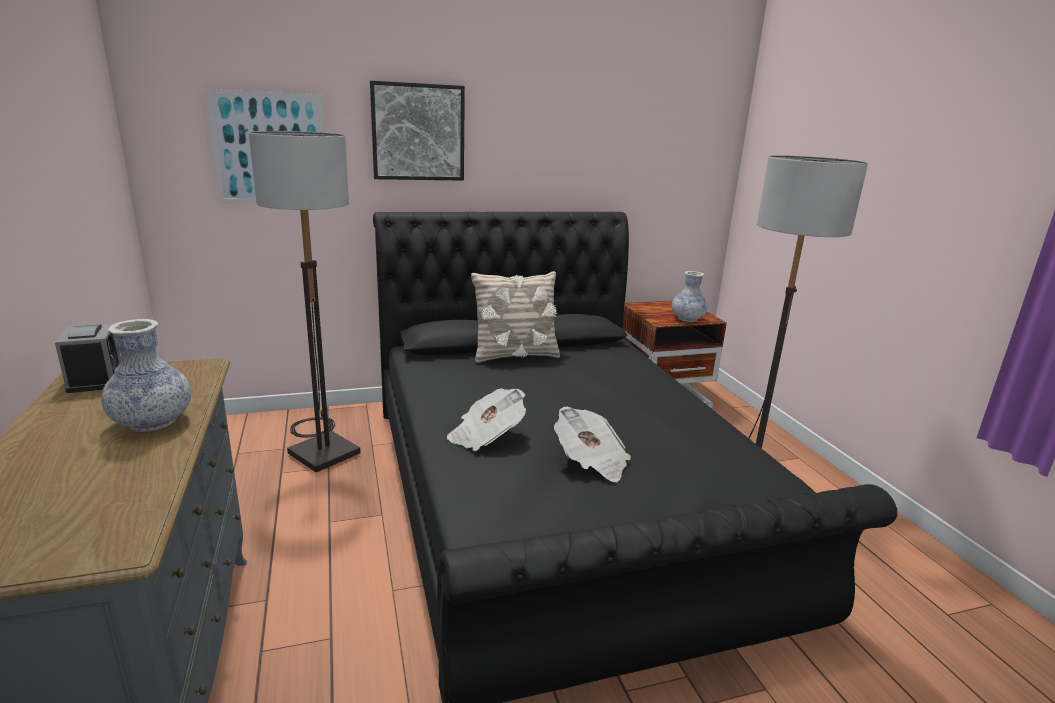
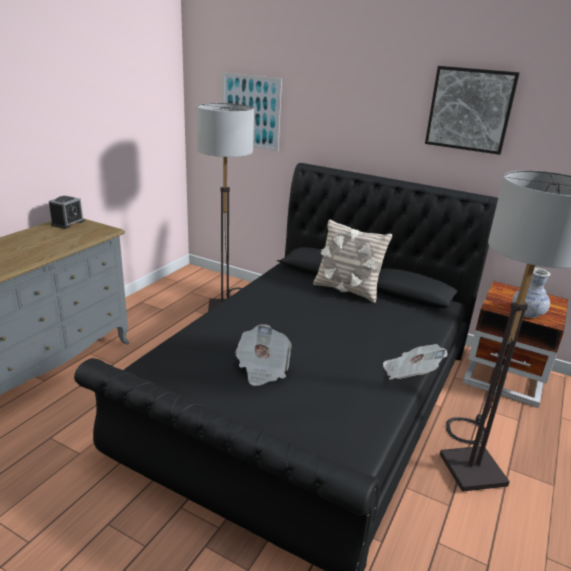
camera: 45 degrees right, 5 degrees up
(152, 422) = (48, 247): vase -> none
(418, 132) = (339, 109): picture -> picture (470, 109)
(486, 436) = (236, 326): newspaper -> newspaper (410, 374)

